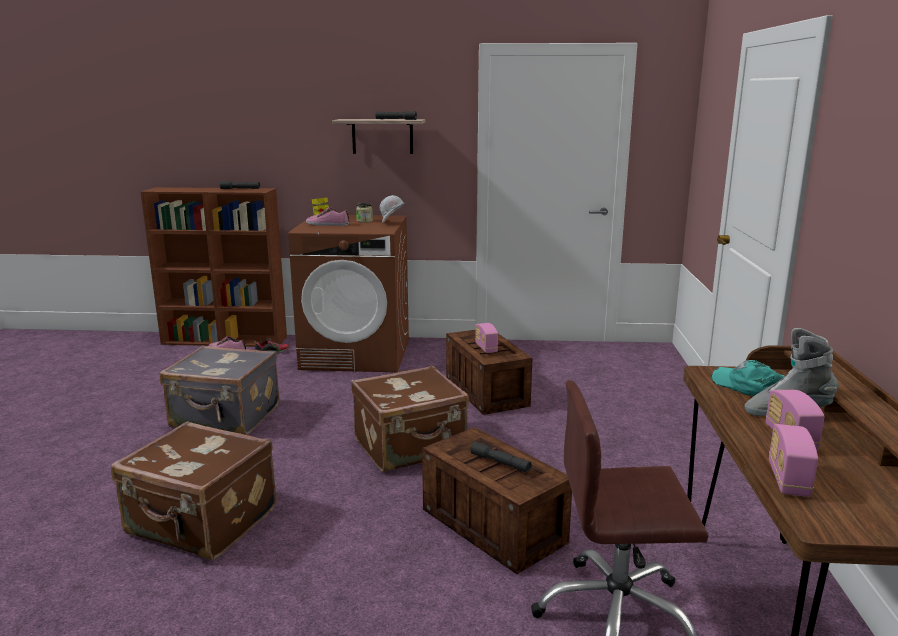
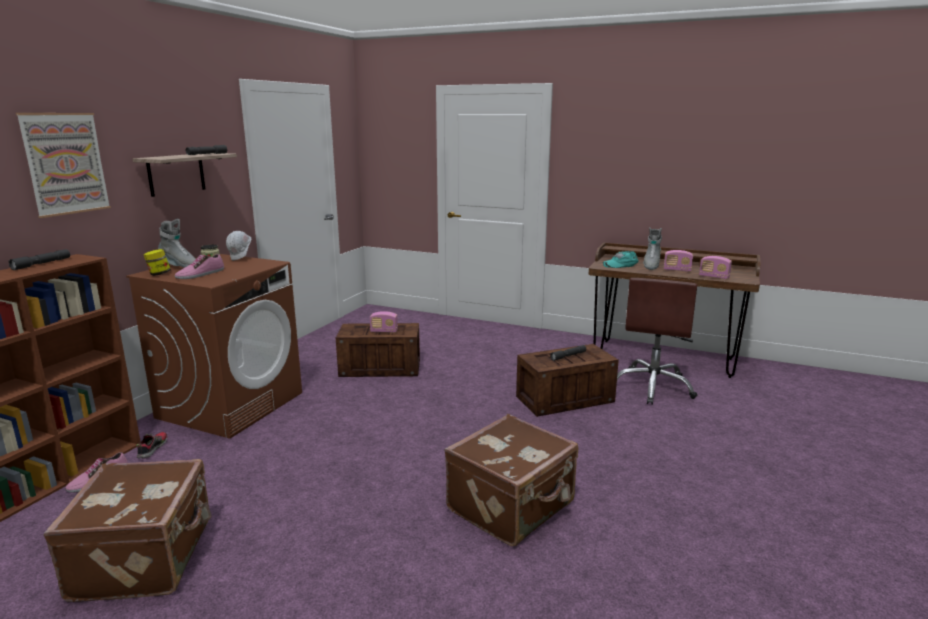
camera: 70 degrees left, 0 degrees up
(225, 417) = (308, 487): grey suitcase -> none
(281, 119) = (65, 163): none -> picture
(350, 217) = (179, 266): none -> grey boot
(411, 447) = (447, 408): brown suitcase -> brown suitcase (147, 558)

